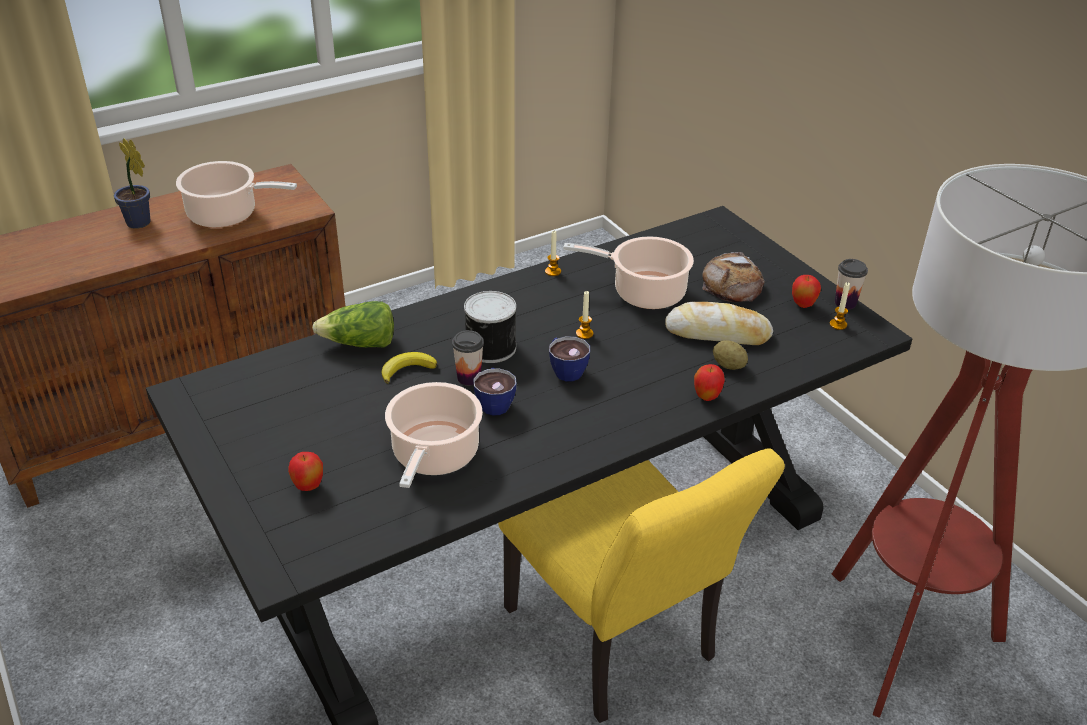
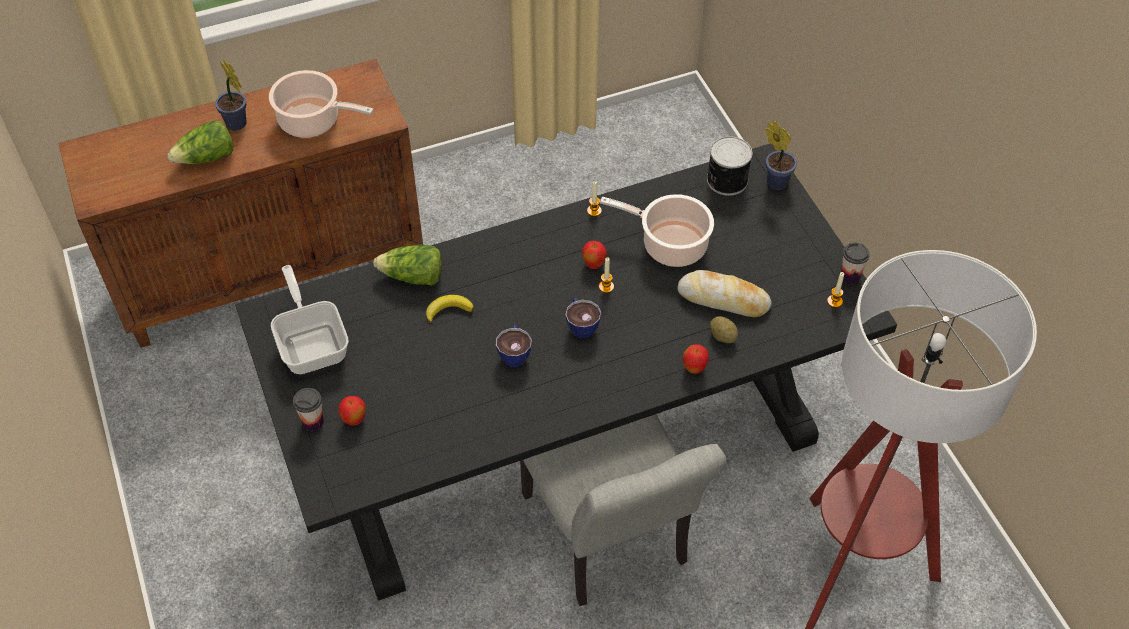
camera: 10 degrees right, 15 degrees up
(105, 253) = (207, 158): none -> lettuce
(245, 415) = (312, 342): none -> frying pan
(434, 456) = (456, 402): cooking pot -> none
(469, 378) = (498, 324): cup -> cup (313, 422)
(489, 347) = (521, 293): can -> can (726, 180)
(618, 644) = (610, 539): yellow chair -> grey chair
(732, 285) = (752, 244): bread -> none
(736, 234) = (775, 181): none -> potted plant
(803, 305) = (810, 275): apple -> apple (594, 264)

